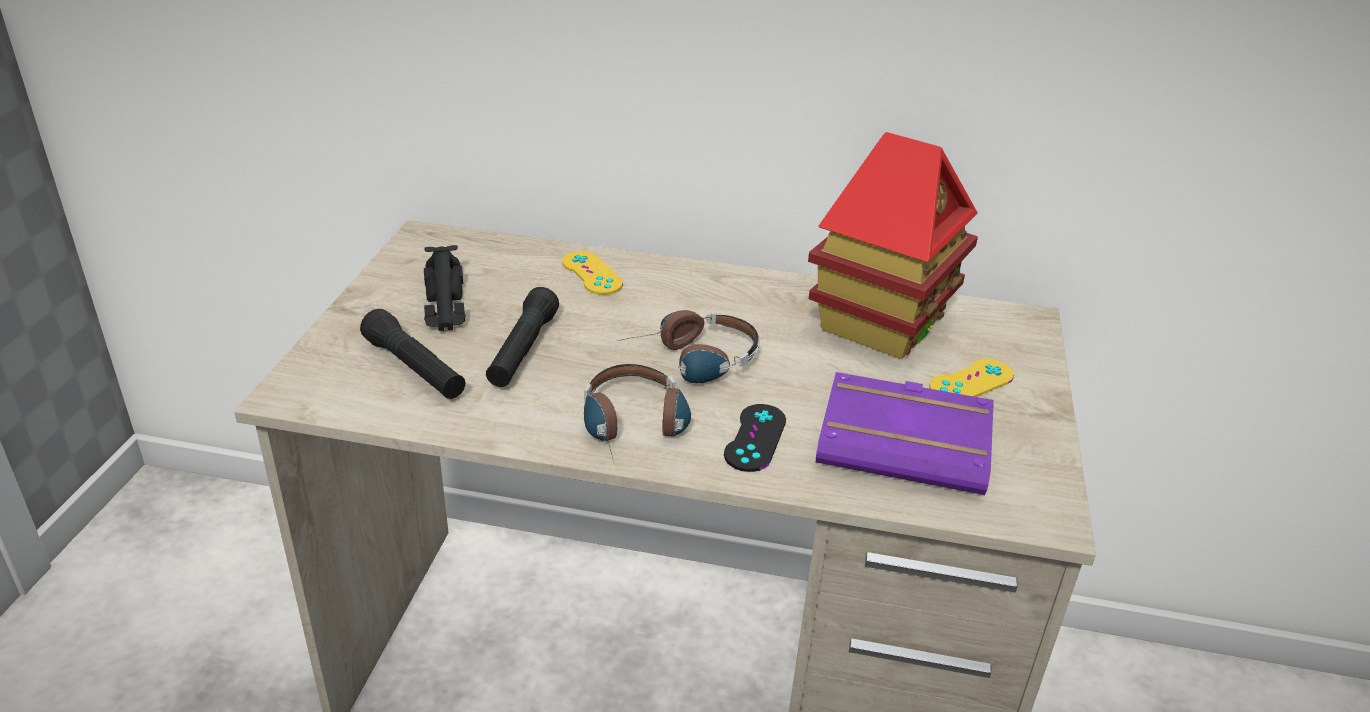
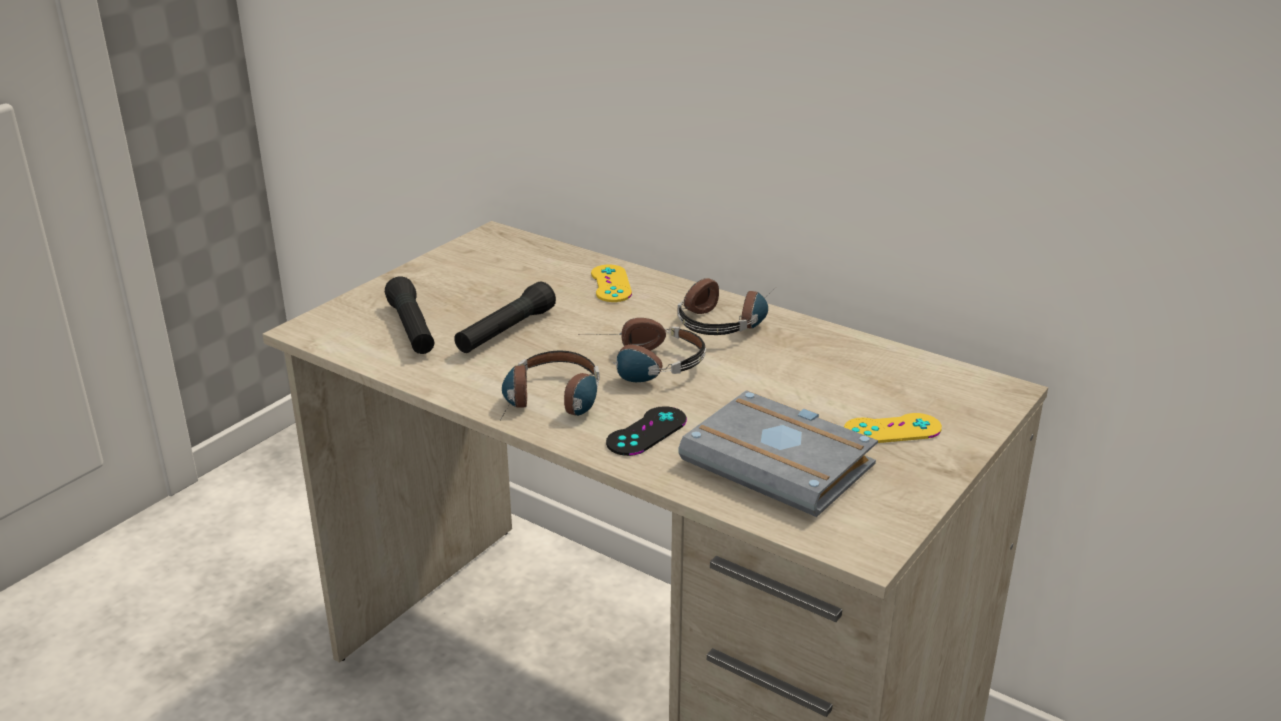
camera: 25 degrees right, 5 degrees down
(444, 302) = (472, 285): black toy car -> none
(733, 292) = (725, 319): none -> headphones
(881, 322) = (846, 367): toy house -> none
(908, 442) = (783, 463): purple book -> grey book

